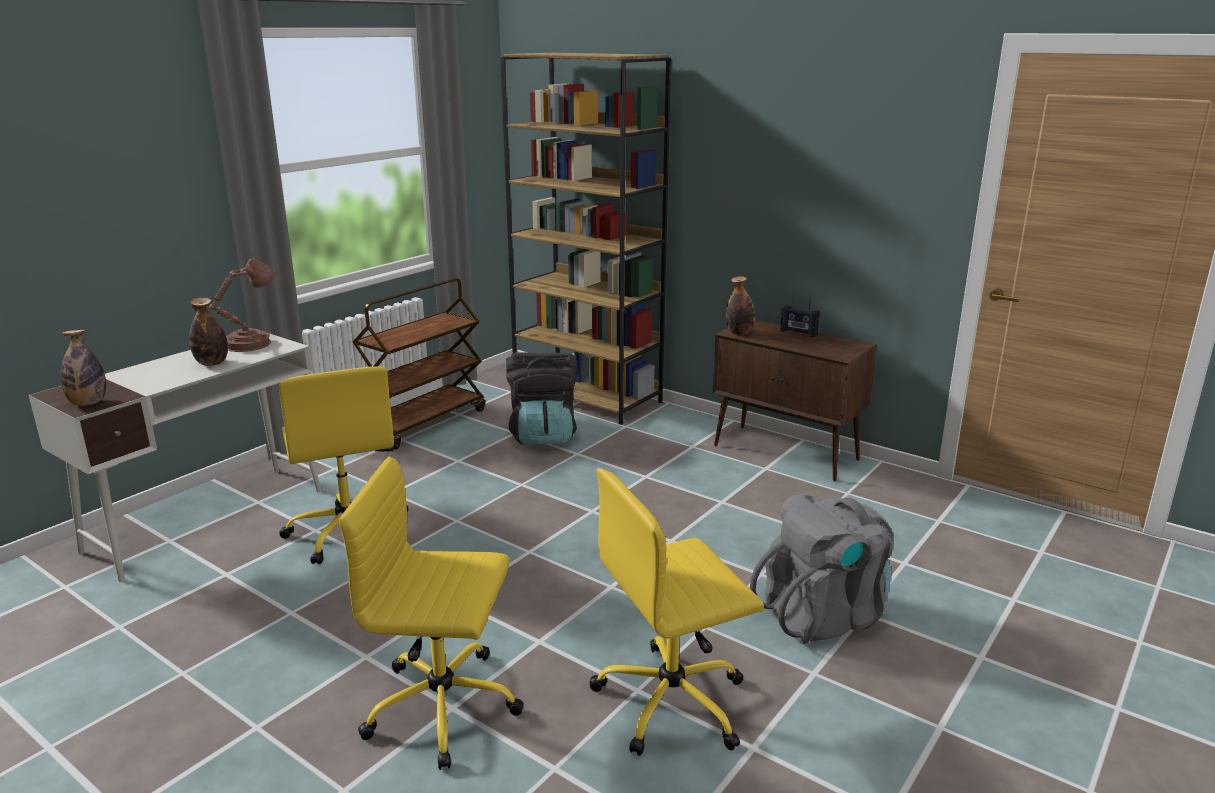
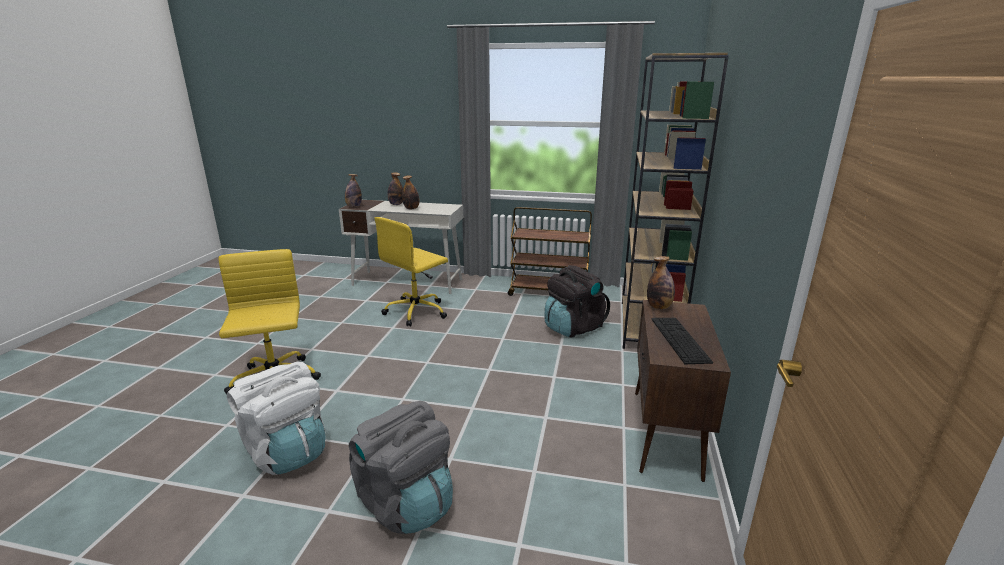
camera: 65 degrees right, 0 degrees up
(153, 370) = (396, 204): none -> bottle
(251, 343) = (443, 207): brown table lamp -> none
(673, 701) = (287, 451): yellow office chair -> white backpack
(798, 333) = (699, 330): radio -> none
(812, 343) = (679, 339): none -> keyboard

